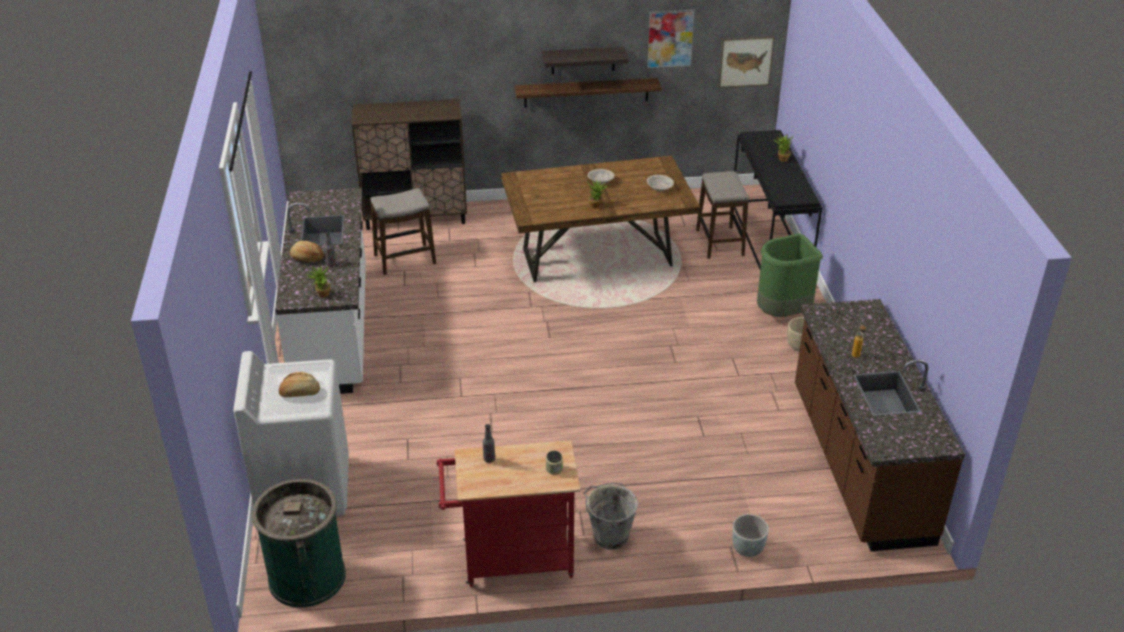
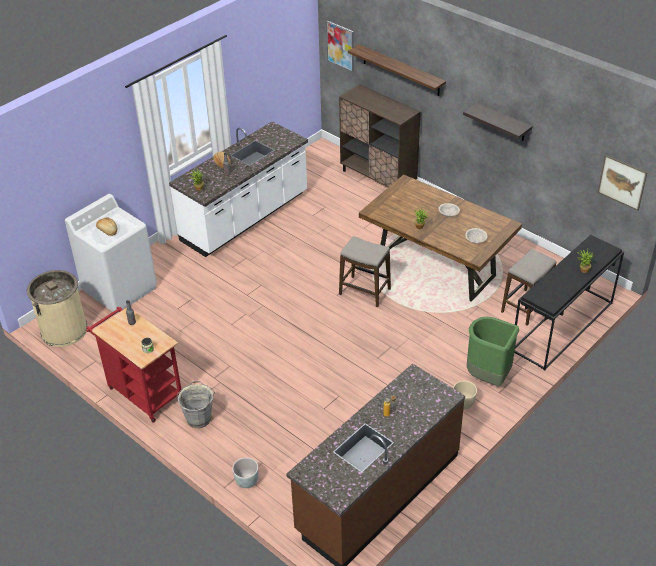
camera: 50 degrees right, 5 degrees up
(307, 577) = (64, 330): green trash can -> beige trash can
(405, 260) = (335, 201): stool -> stool (364, 292)
(586, 92) = (502, 148): shelf -> shelf (401, 70)
(670, 38) = (566, 135): picture -> picture (340, 46)

